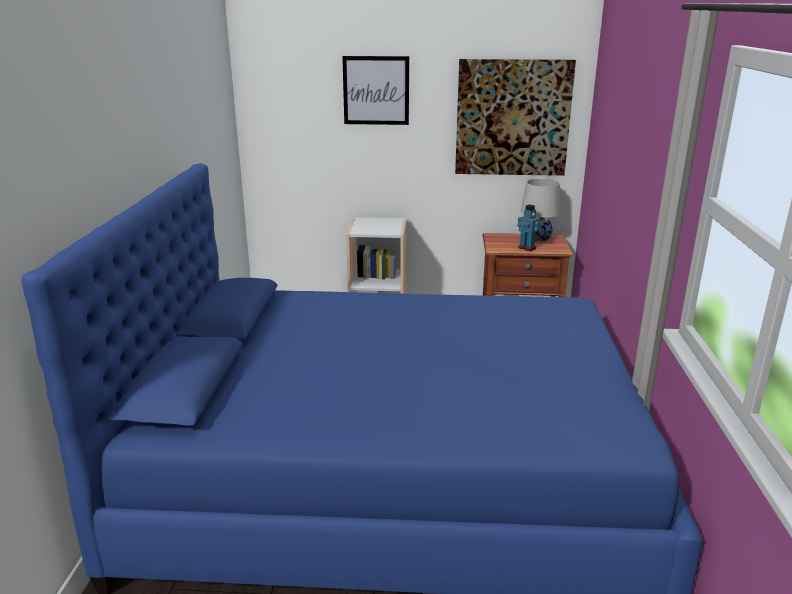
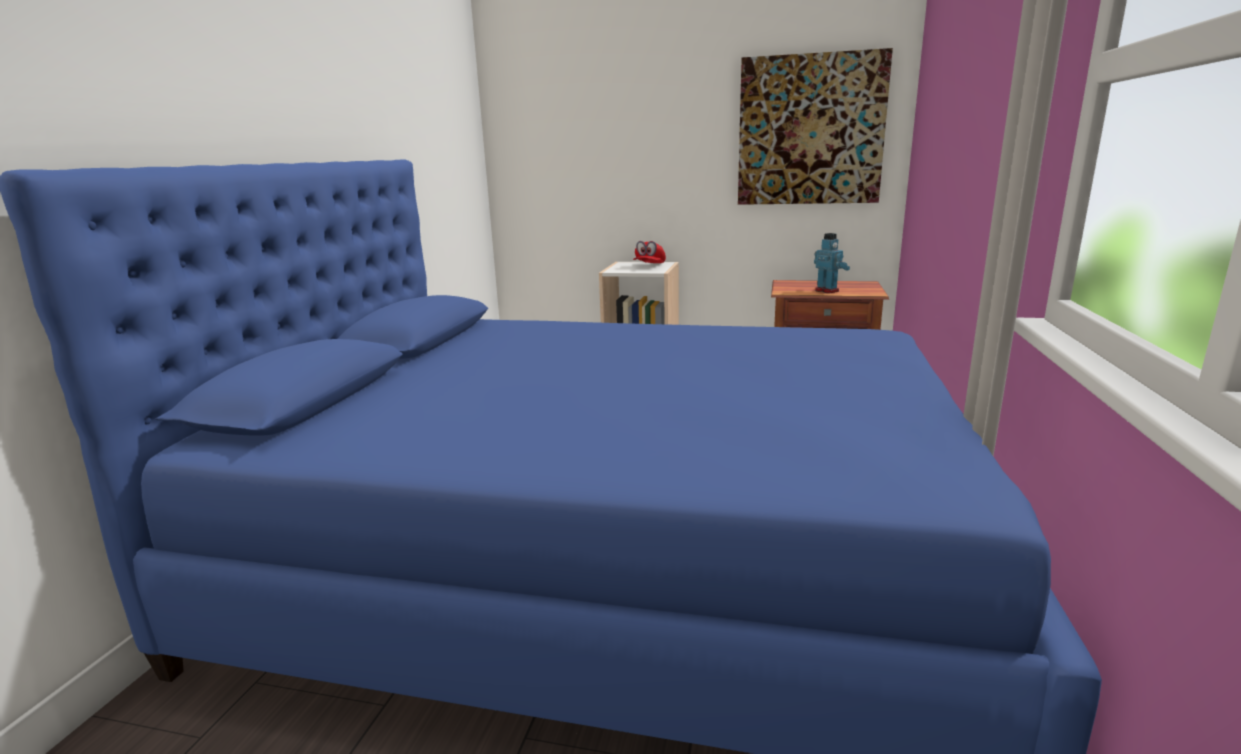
camera: 10 degrees right, 5 degrees down
(376, 90) = (641, 104): picture -> none
(384, 224) = (649, 266): none -> red cap
(538, 238) = (843, 283): white table lamp -> none

